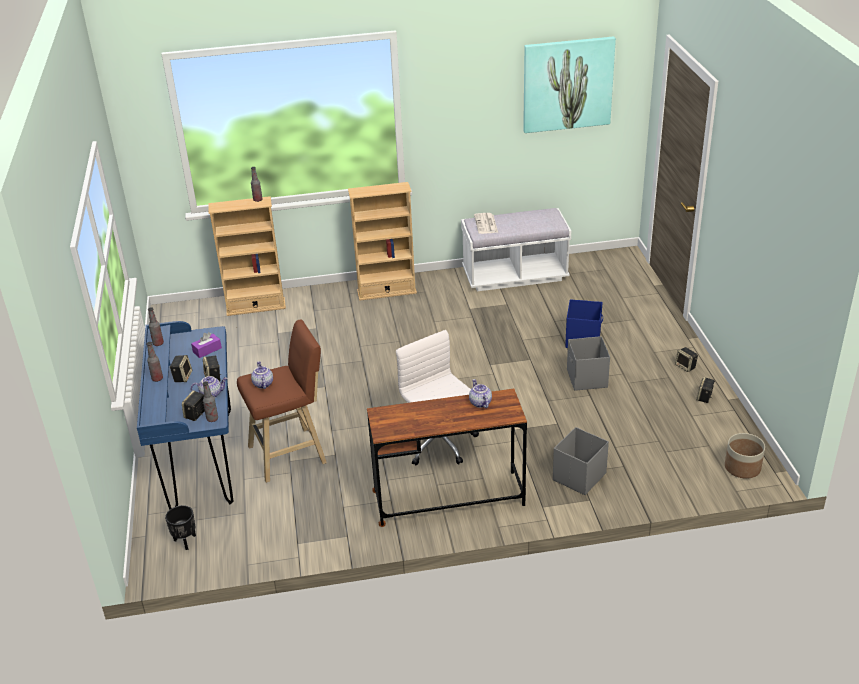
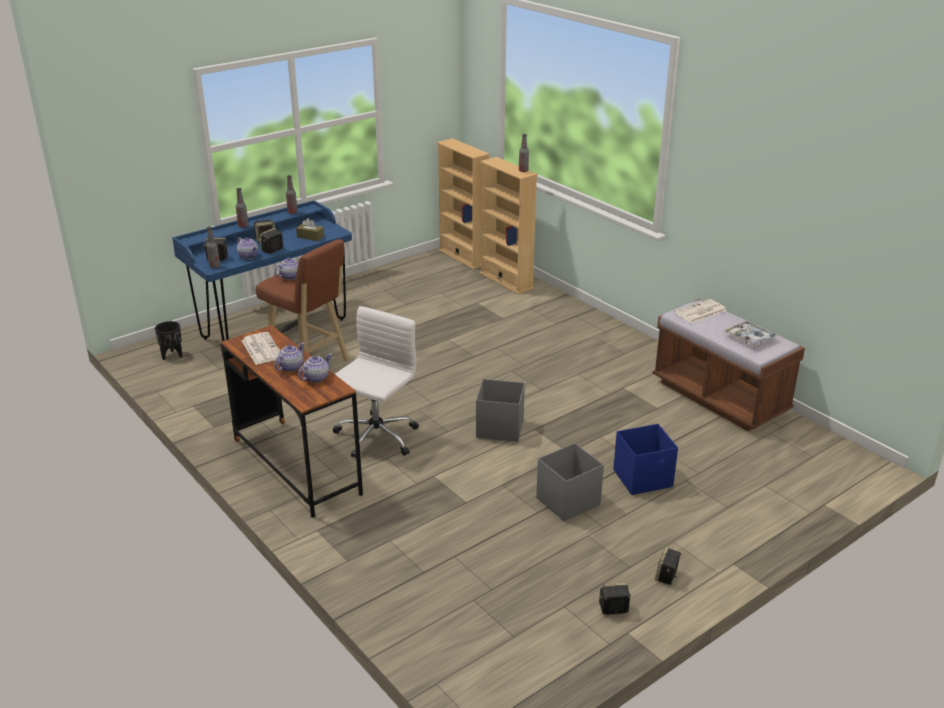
camera: 60 degrees right, 5 degrees down
(207, 350) = (310, 237): purple tissue box -> brown tissue box
(386, 291) = (600, 333): beige bookcase -> beige bookcase (463, 257)
(407, 421) = (261, 349): none -> newspaper
(451, 412) = (290, 367): none -> teapot
(515, 275) = (720, 397): white bench -> brown bench
(536, 219) = (750, 338): none -> tray
(567, 84) = (849, 182): picture -> none
(578, 477) = (381, 542): grey storage box -> grey storage box (499, 428)
(742, 467) = (488, 679): planter -> none

